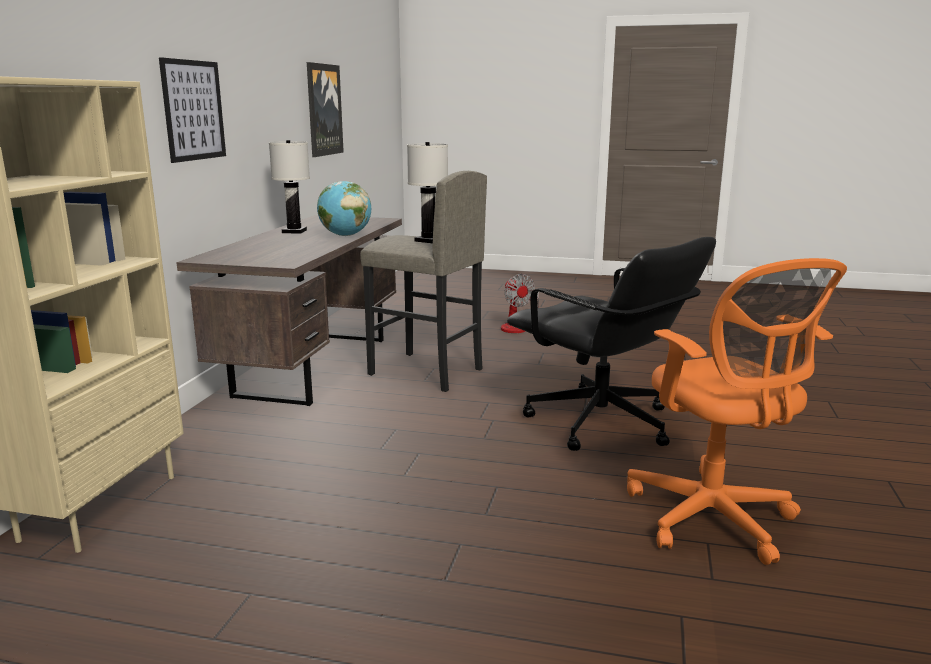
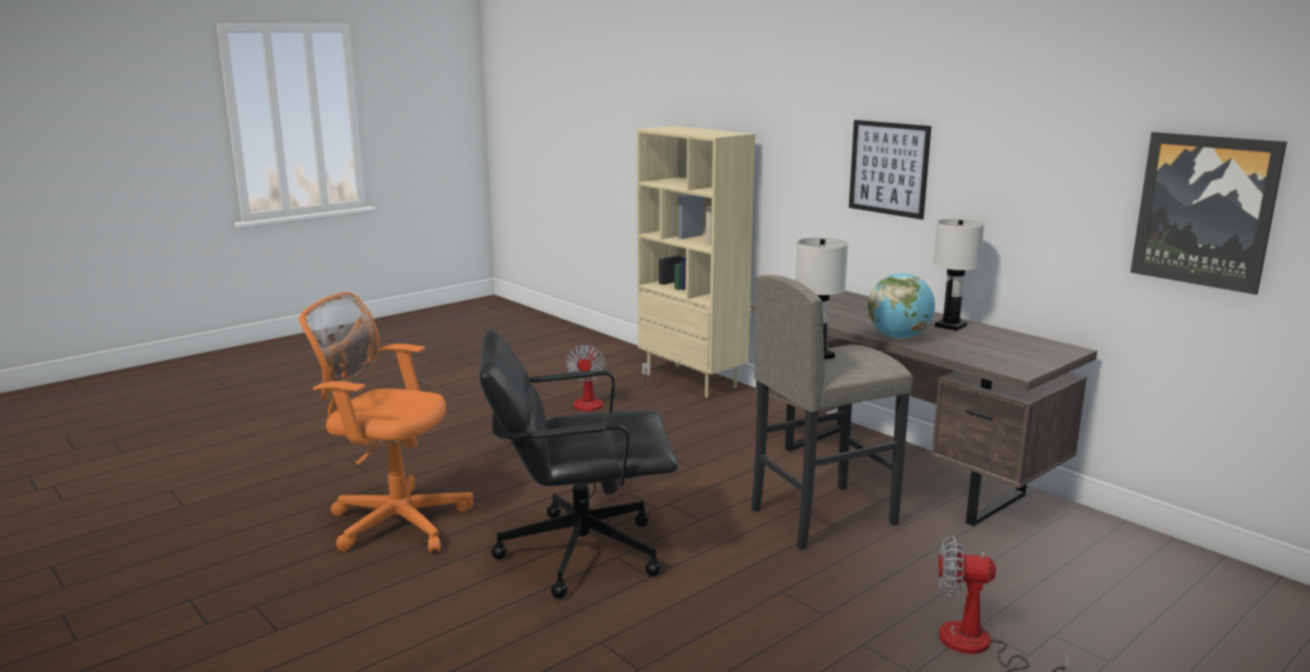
camera: 125 degrees right, 0 degrees up
(250, 543) = (598, 403): none -> fan

